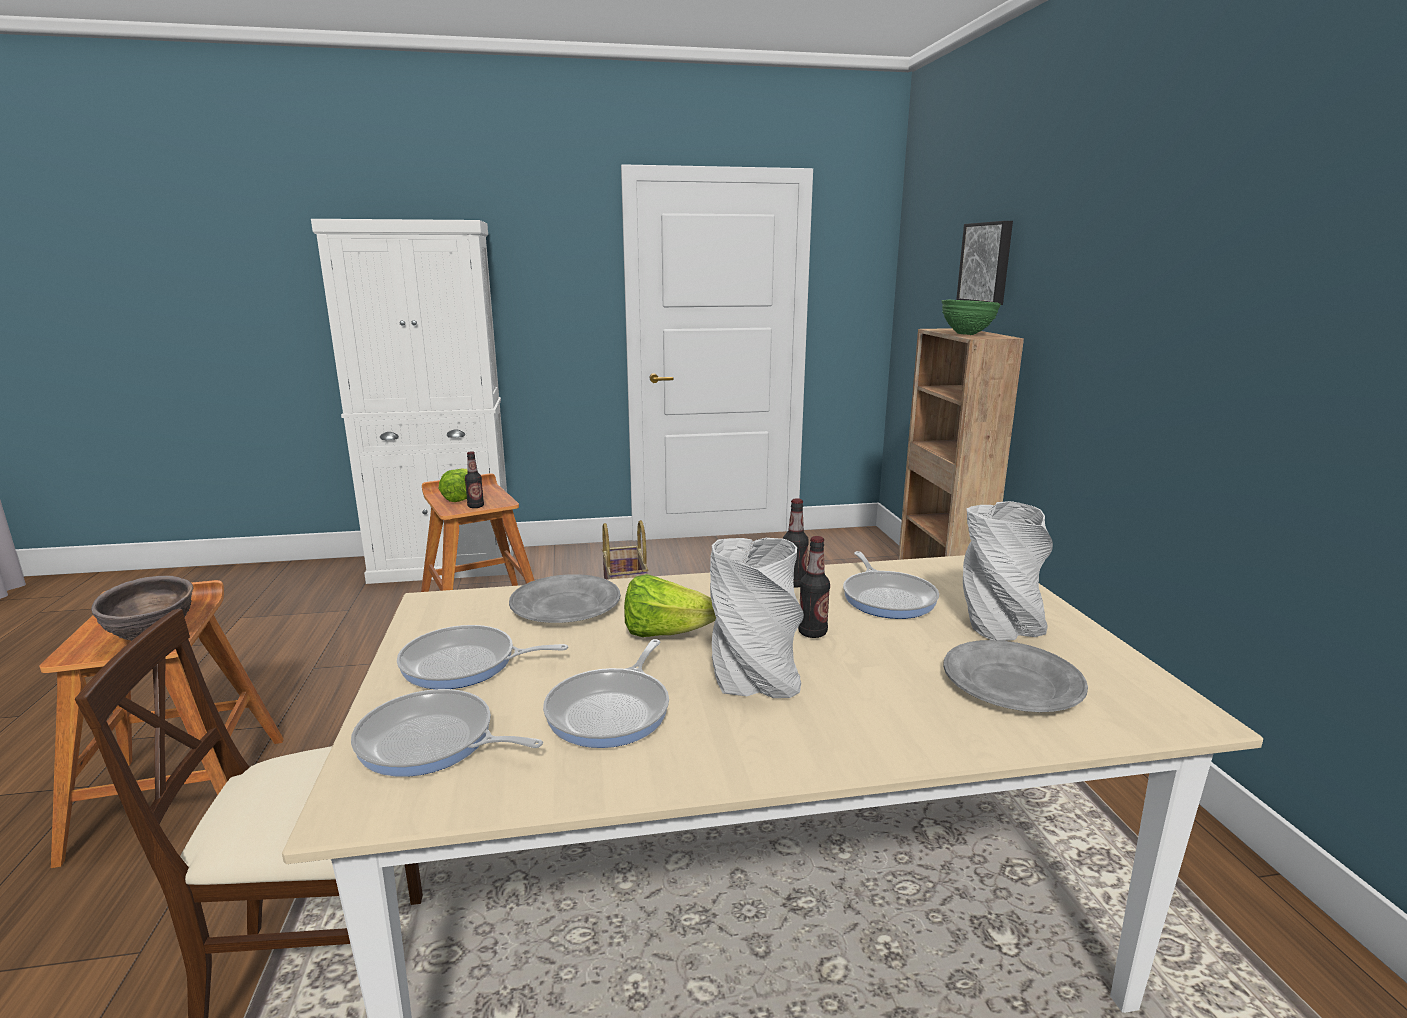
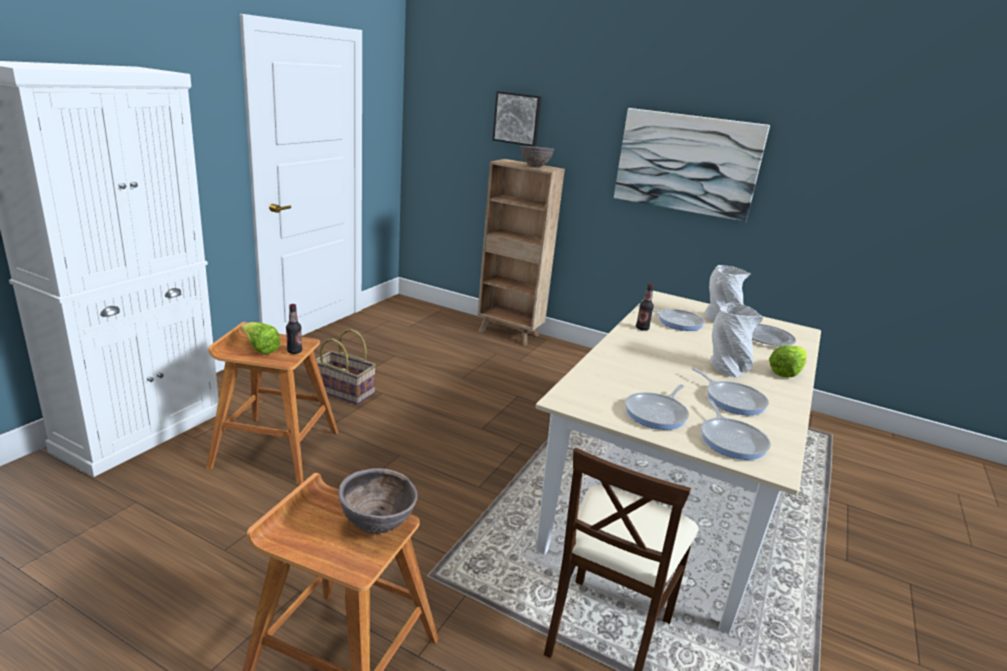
camera: 55 degrees left, 5 degrees up
(432, 742) = (731, 440): frying pan -> frying pan turned 60 degrees counterclockwise
(566, 605) = (610, 374): grey plate -> none
(666, 633) = (668, 367): lettuce -> lettuce (786, 372)
(812, 633) = (696, 345): bottle -> none
(967, 334) = (535, 167): green bowl -> brown bowl
(1200, 313) = (687, 163): none -> picture

